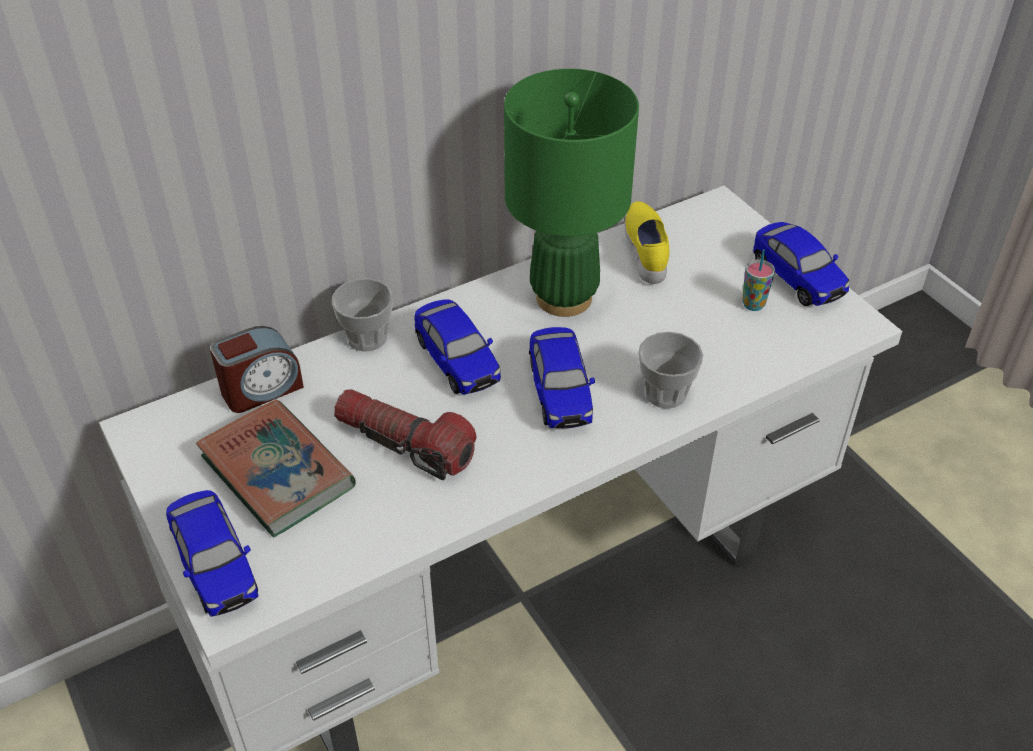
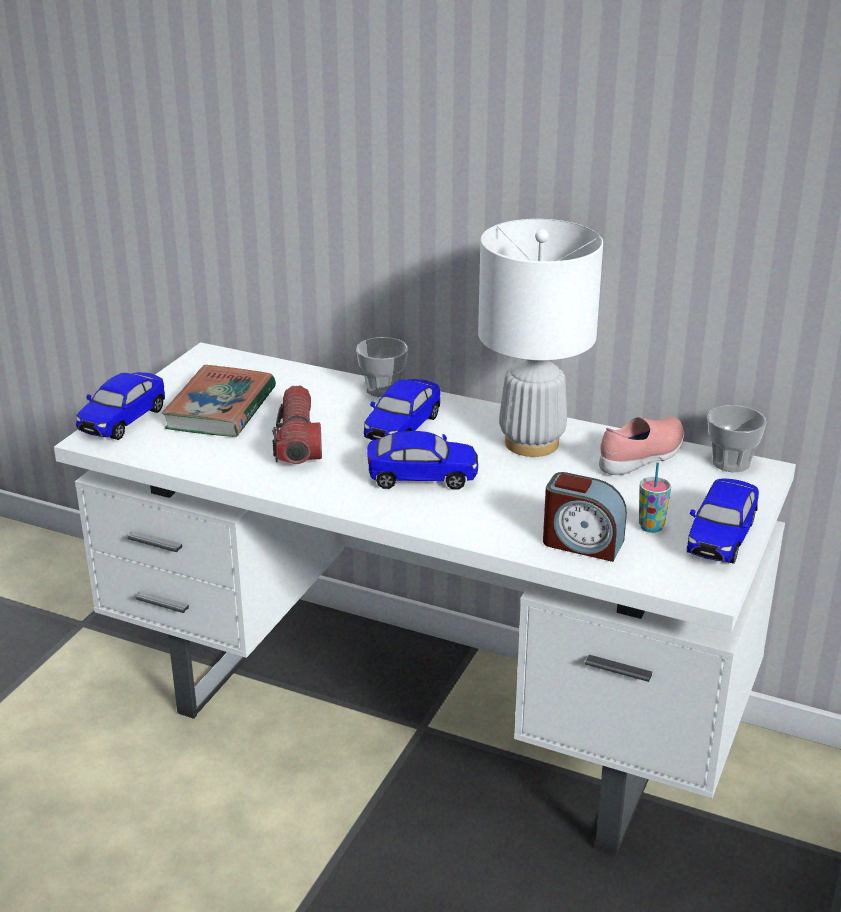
camera: 55 degrees right, 15 degrees down
(261, 389) = (287, 375): alarm clock -> alarm clock (582, 543)
(560, 393) = (422, 478): toy car -> toy car turned 135 degrees counterclockwise
(563, 298) = (531, 443): green table lamp -> white table lamp
(647, 252) = (642, 458): yellow shoe -> pink shoe
(665, 393) = (482, 521): cup -> cup (731, 462)

